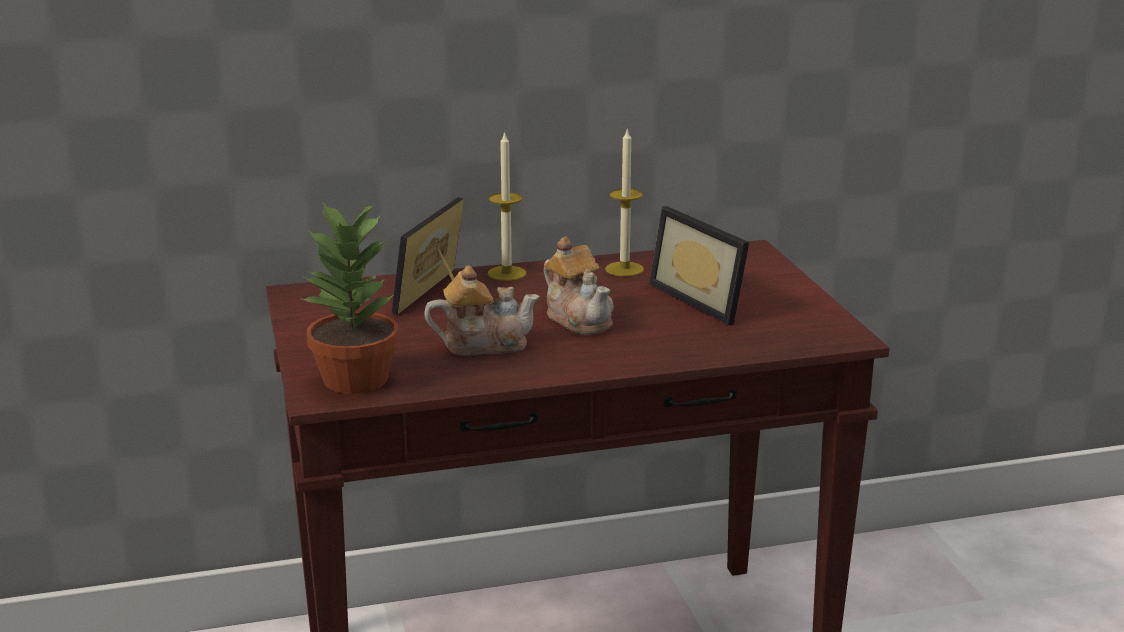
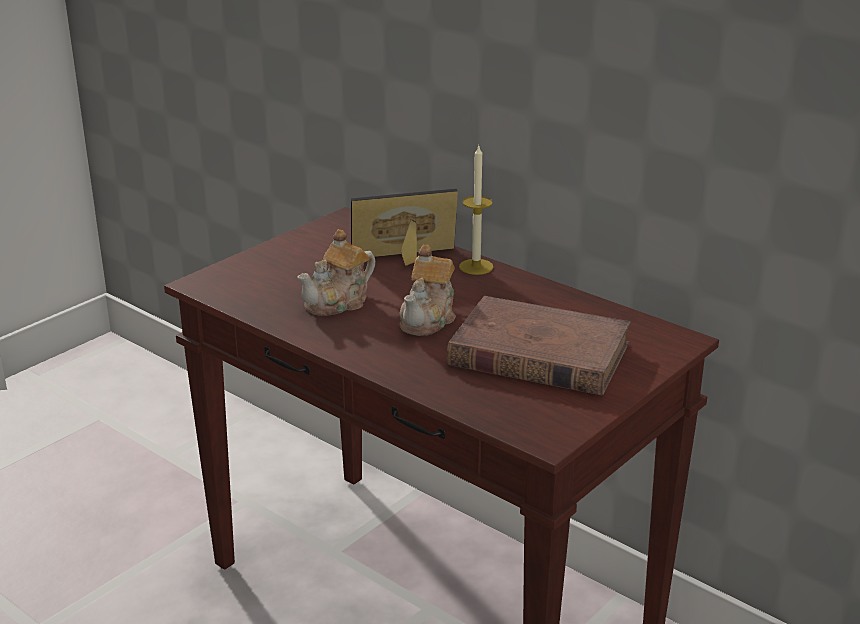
camera: 55 degrees right, 5 degrees up
(356, 380) = (233, 284): potted plant -> none
(483, 344) = (339, 302): teapot -> teapot turned 90 degrees clockwise
(624, 269) = (551, 304): candle -> none
(706, 300) = (537, 354): picture frame -> brown book

